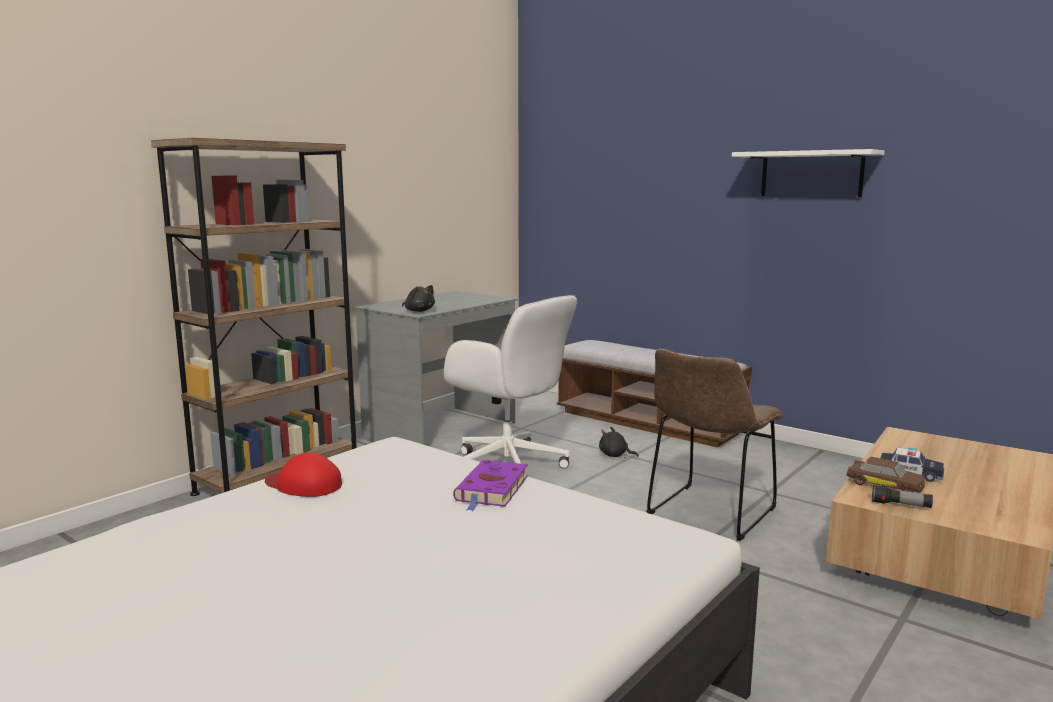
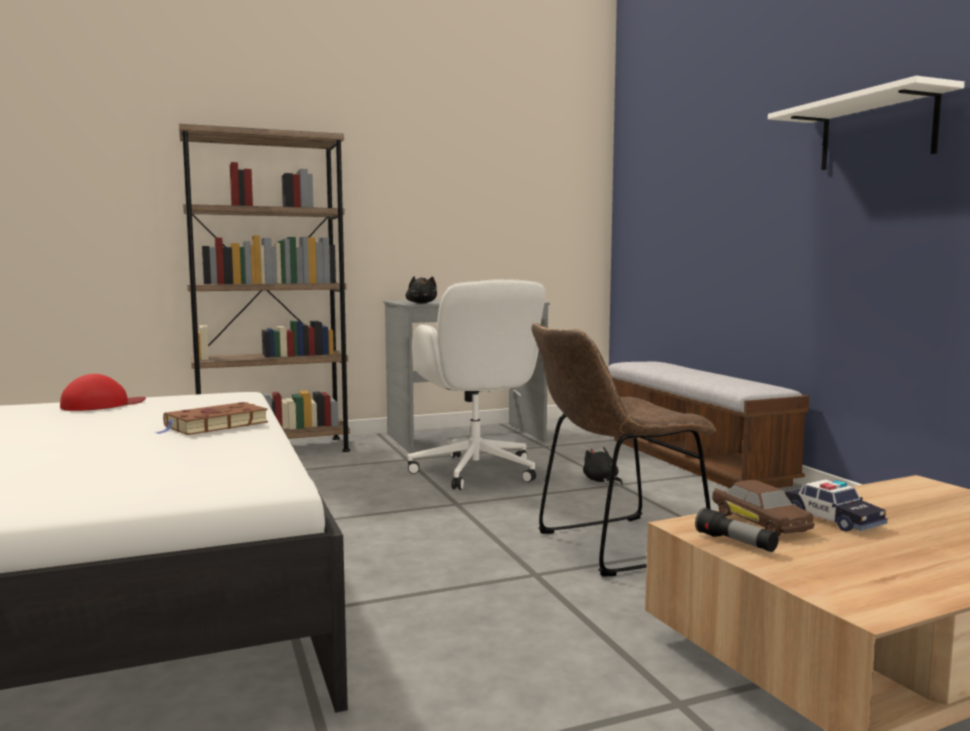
camera: 30 degrees right, 5 degrees down
(303, 485) = (102, 405): red cap -> red cap turned 90 degrees clockwise
(492, 489) = (214, 425): purple book -> brown book

